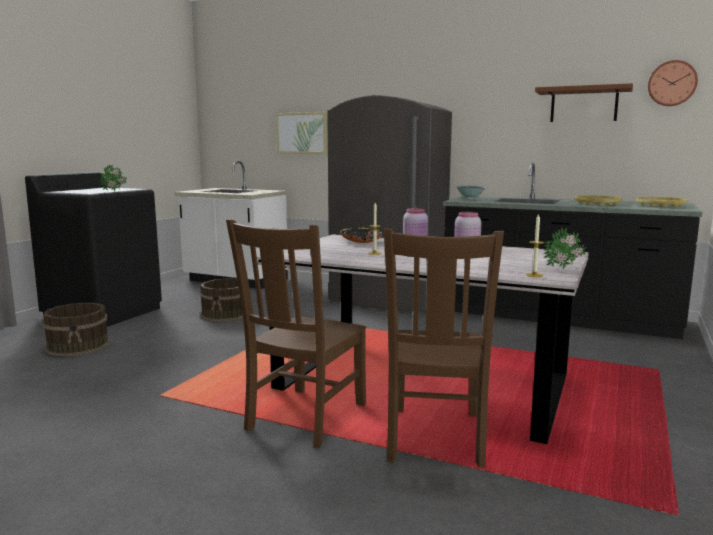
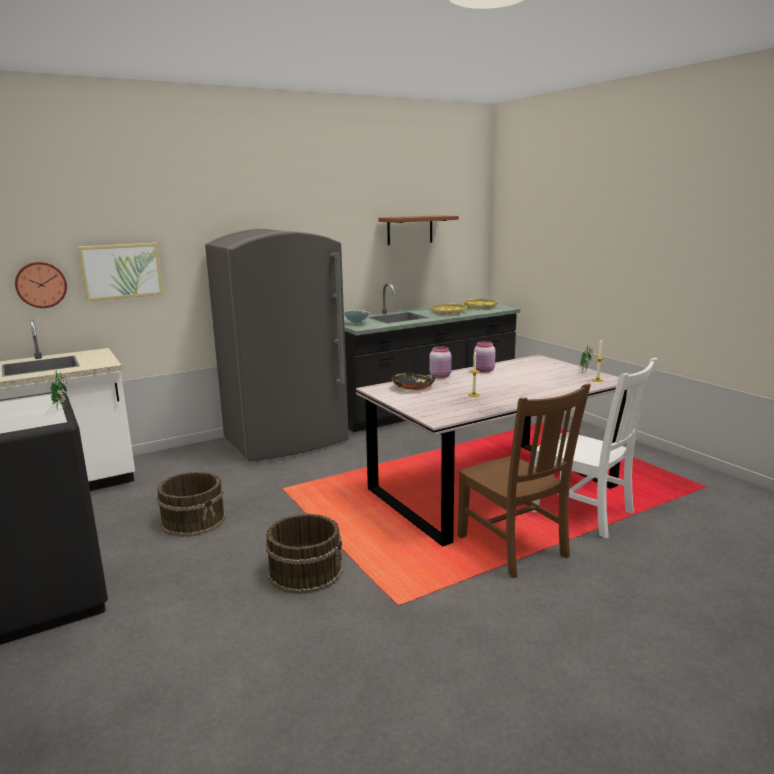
camera: 55 degrees left, 5 degrees up
(79, 346) = (156, 638): brown bucket -> brown bucket (306, 571)
(435, 439) = (585, 514): brown chair -> white chair
(672, 83) = (461, 213): wall clock -> wall clock (41, 284)

